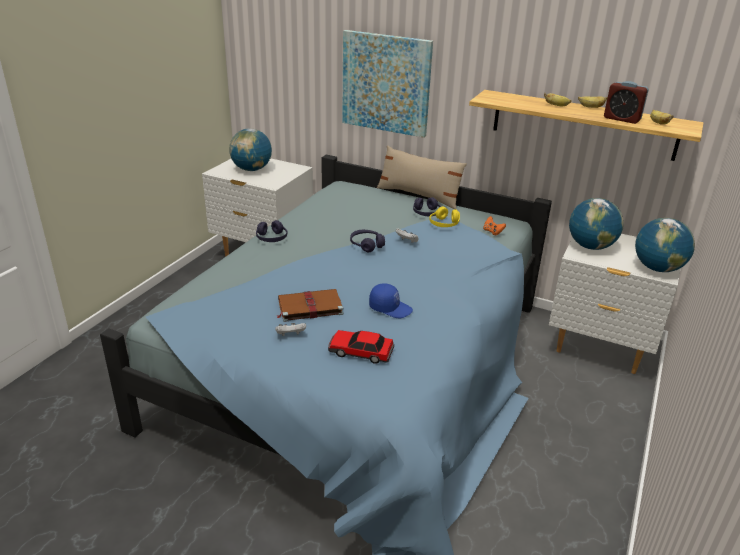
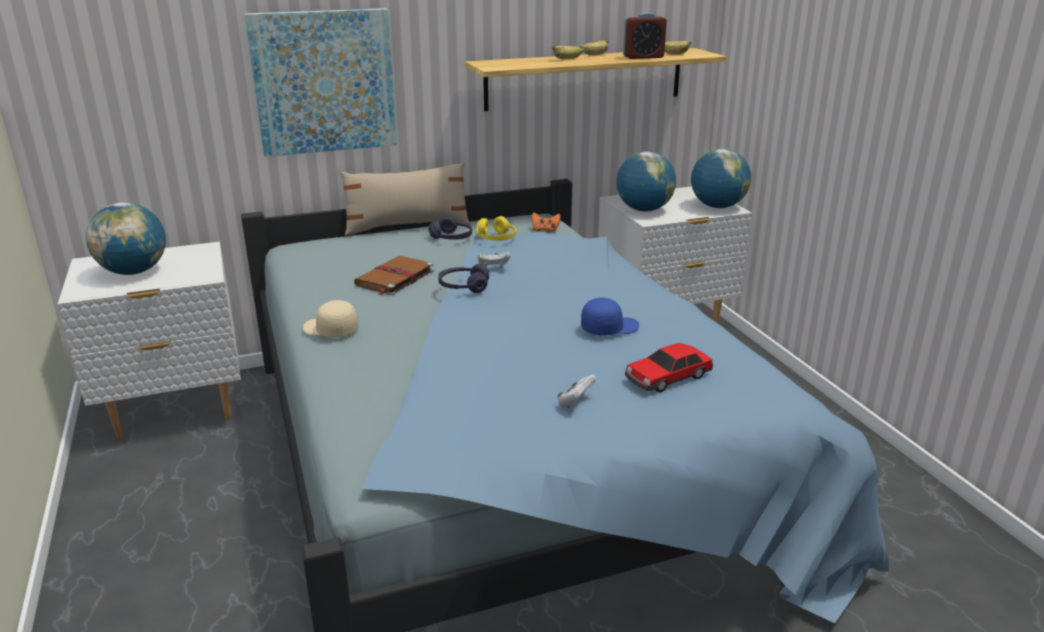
camera: 45 degrees left, 5 degrees down
(271, 238) = (330, 330): purple headphones -> beige cap
(309, 307) = (534, 368): brown book -> brown book (394, 278)

